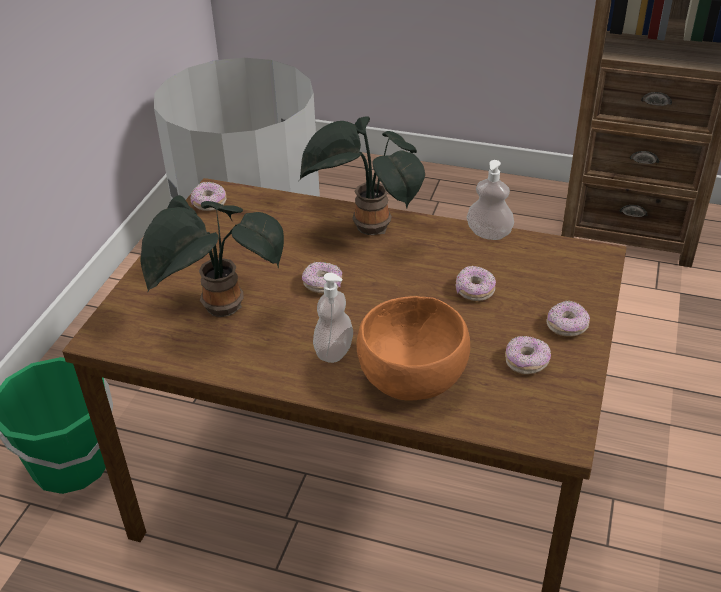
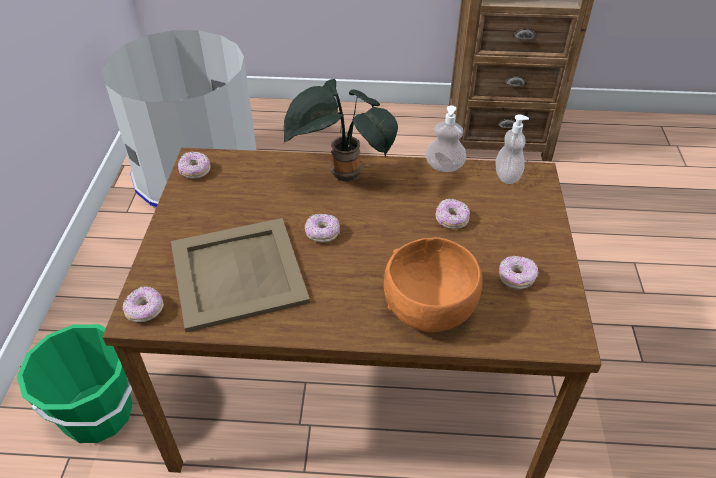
camera: 15 degrees left, 5 degrees up
(219, 310) = (239, 271): potted plant -> beige tray
(334, 351) = (353, 294): soap dispenser -> soap dispenser (507, 176)
(567, 327) = (536, 241): donut -> donut (145, 311)

